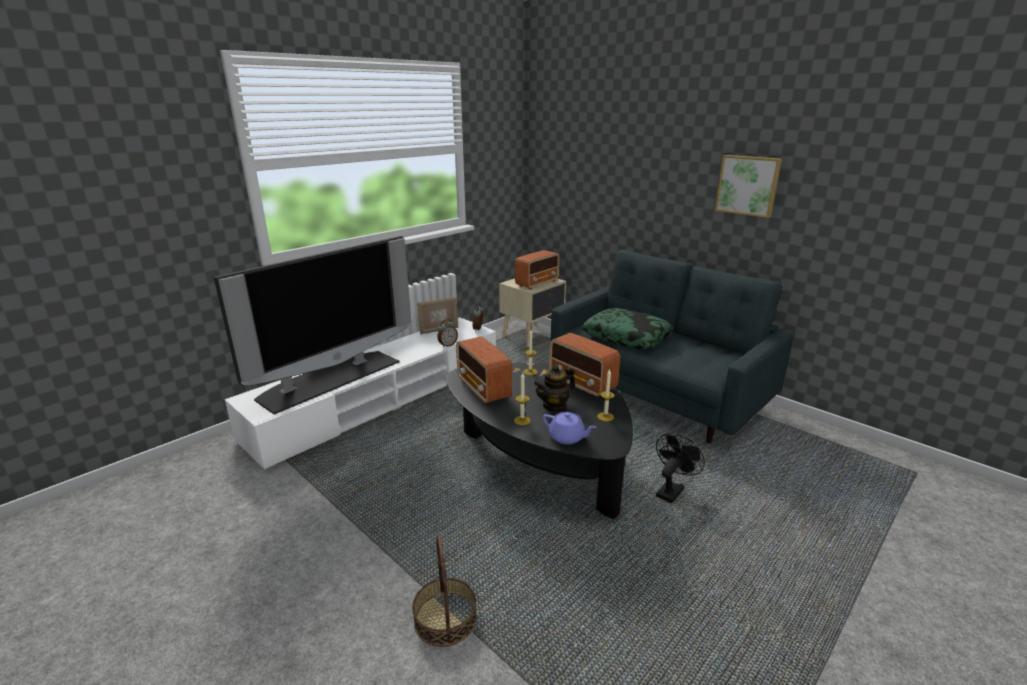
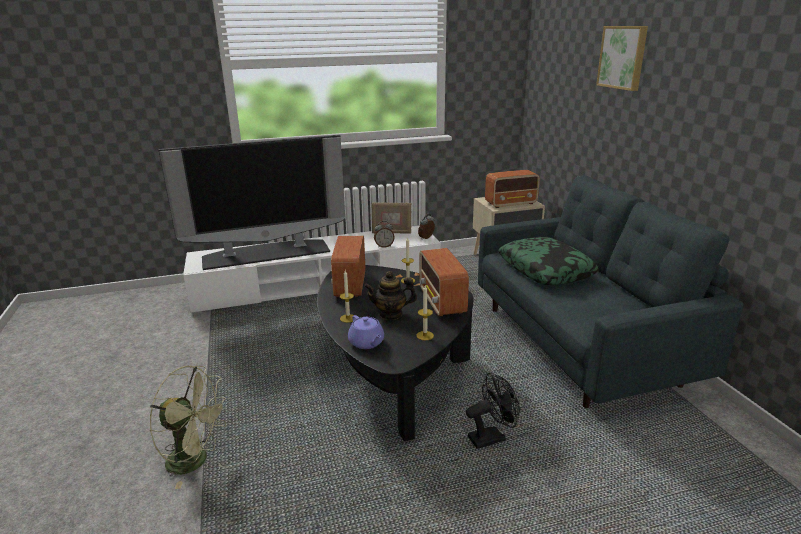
camera: 30 degrees right, 0 degrees up
(445, 618) = (196, 461): basket -> green fan
(748, 185) = (715, 106): picture -> picture (623, 57)

